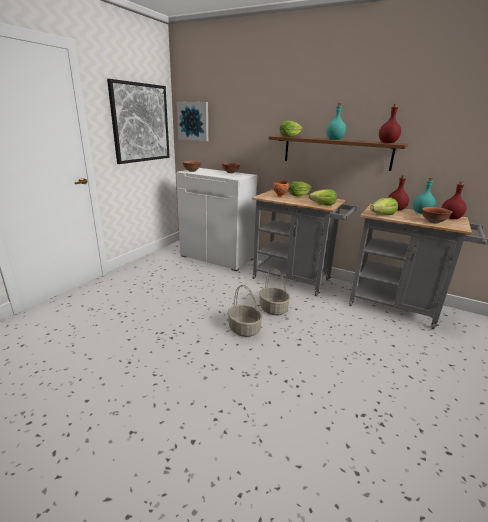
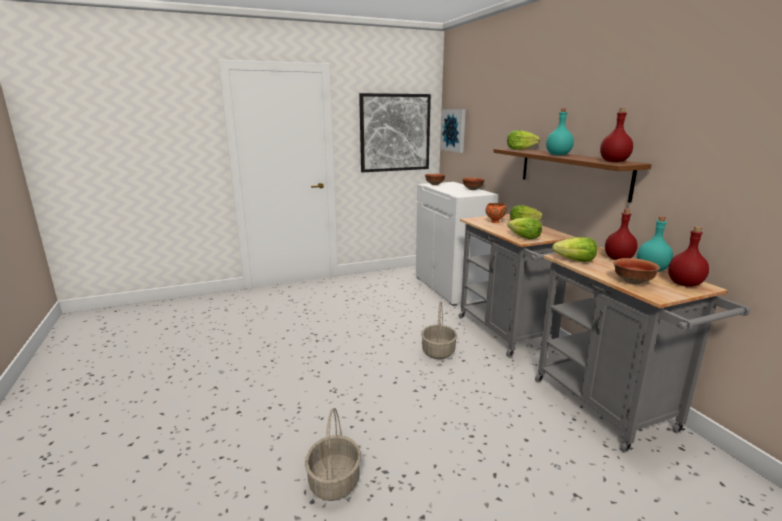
camera: 40 degrees right, 5 degrees down
(244, 329) = (384, 357): basket -> basket (334, 482)

